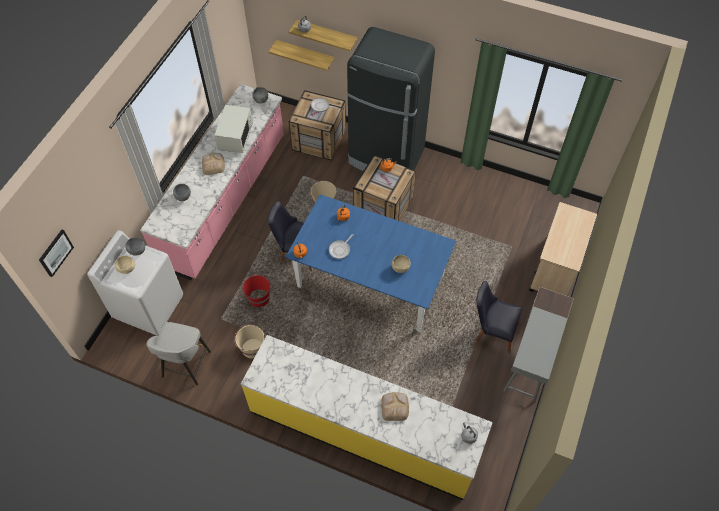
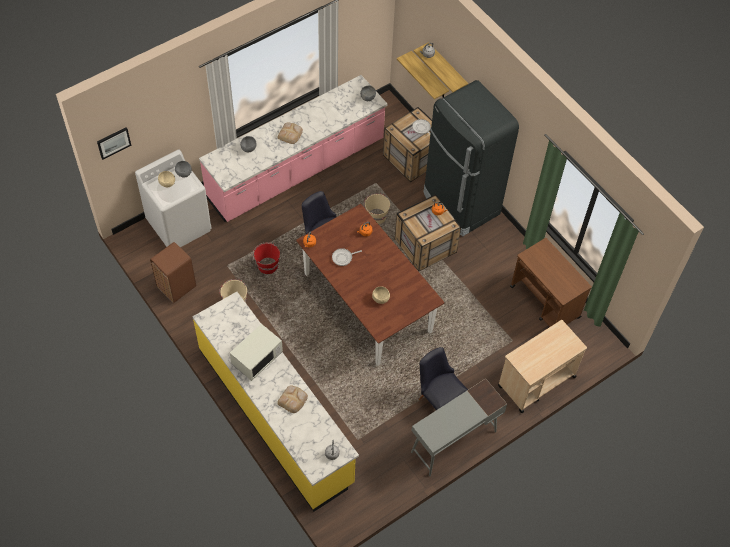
camera: 30 degrees right, 0 degrees up
(185, 365) = (176, 287): grey stool -> brown trash can
(235, 137) = (324, 119): white microwave -> white microwave (257, 358)
(370, 282) = (367, 302): blue dining table -> brown dining table
(512, 201) = (545, 302): none -> brown cart

